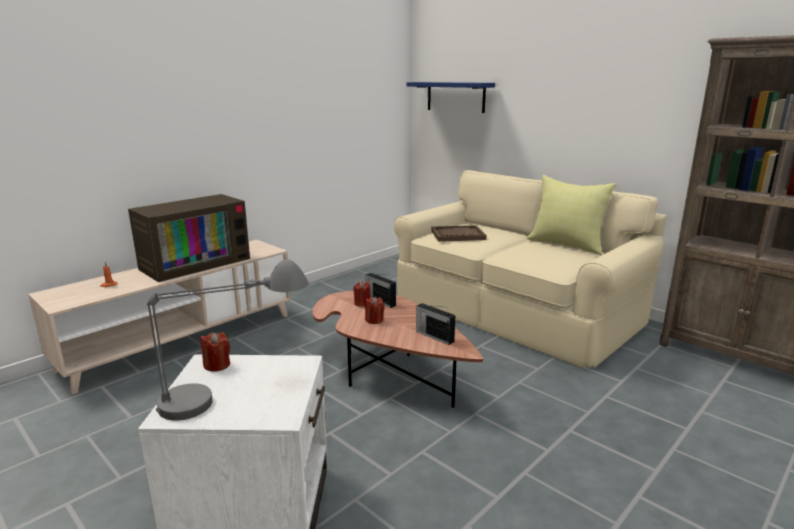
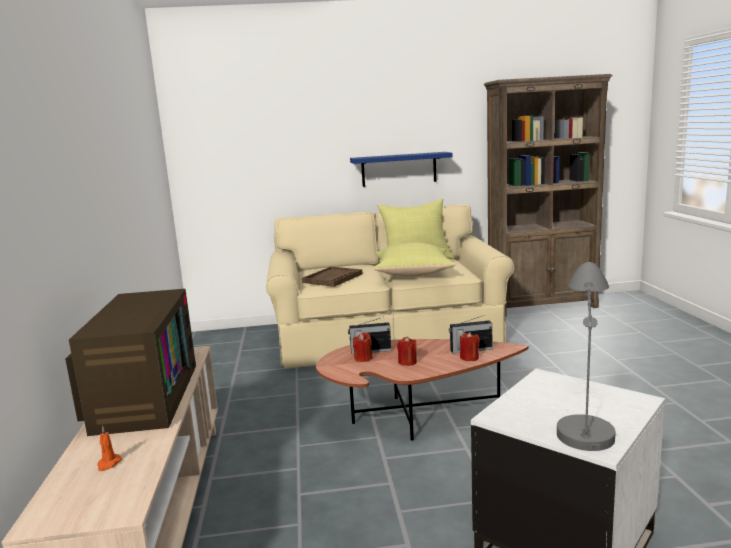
camera: 50 degrees left, 5 degrees down
(217, 365) = (511, 411): red candle -> red candle (469, 358)
(455, 97) = (233, 145): blue shelf -> blue shelf (399, 169)
(522, 254) = (414, 274): none -> yellow pillow

